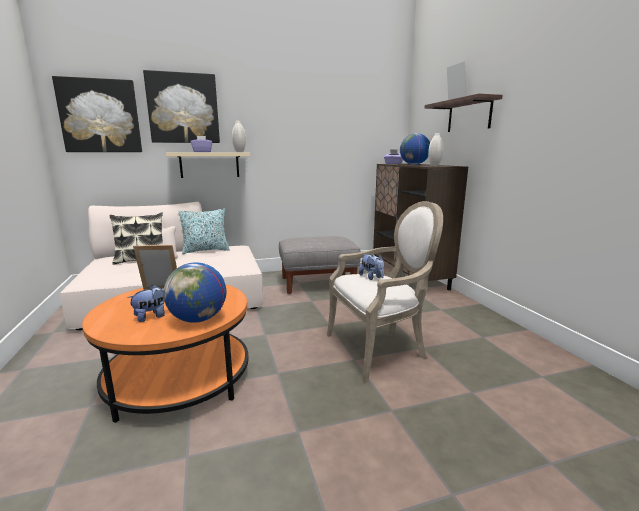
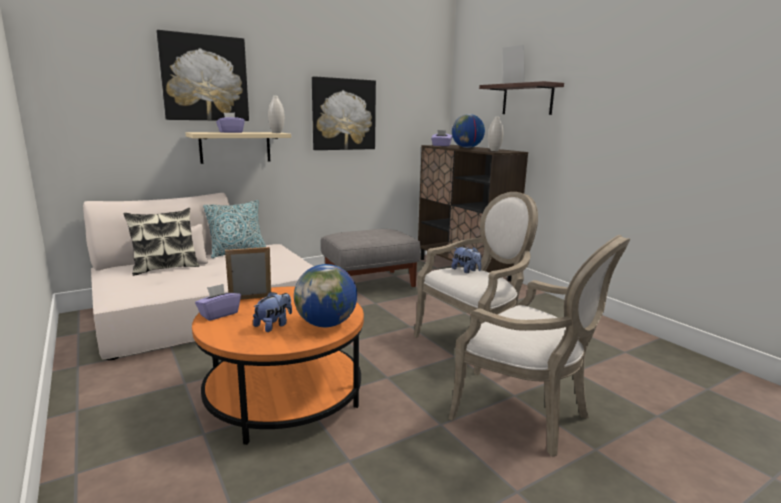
camera: 15 degrees left, 0 degrees up
(100, 116) = (98, 85): picture -> picture (343, 114)
(122, 301) = (219, 314): none -> purple tissue box
(394, 437) = (528, 416): none -> armchair

